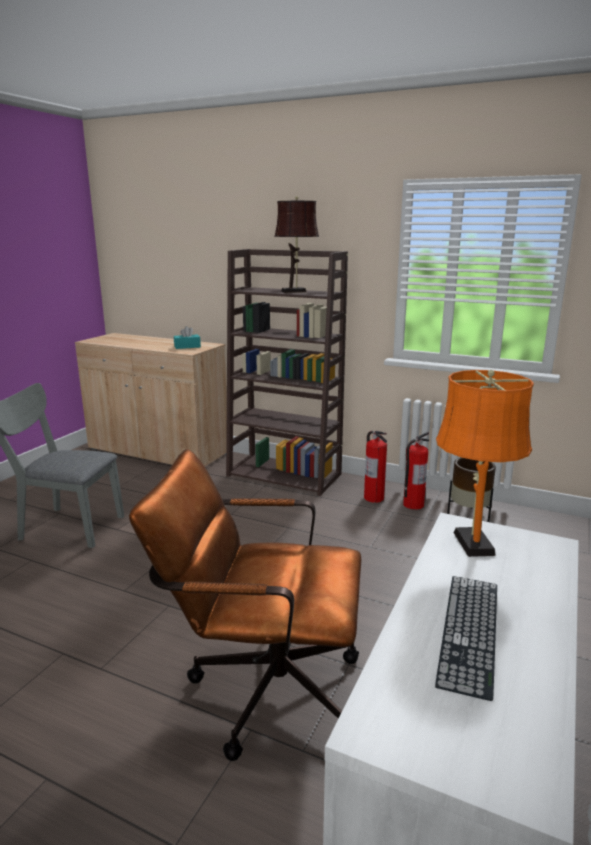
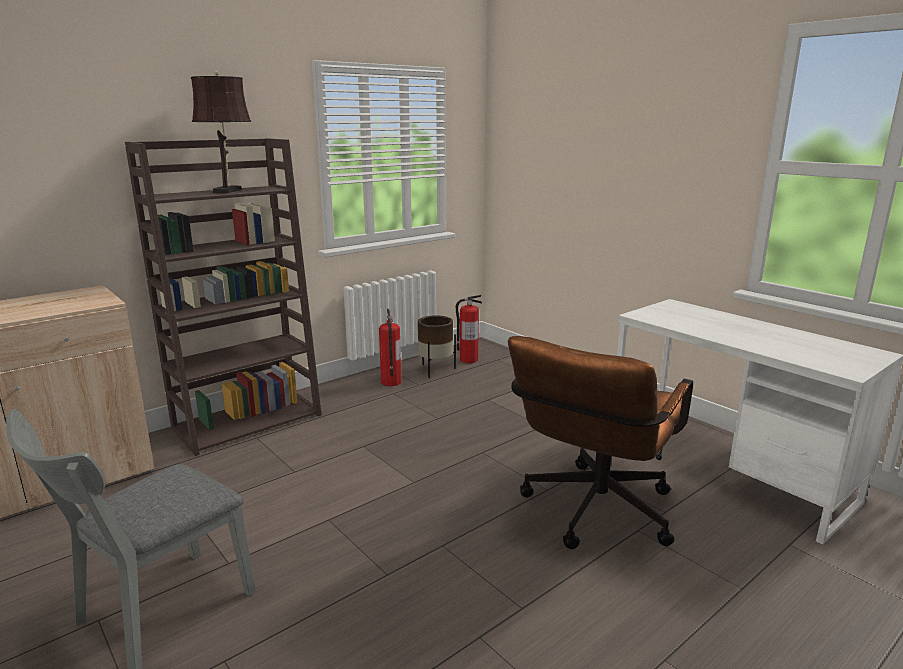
camera: 65 degrees left, 0 degrees up
(187, 347) = (69, 300): turquoise tissue box -> none
(373, 497) = (358, 393): fire extinguisher -> fire extinguisher (468, 359)
(469, 630) = (761, 337): keyboard -> none
(472, 541) = (662, 316): orange table lamp -> none

